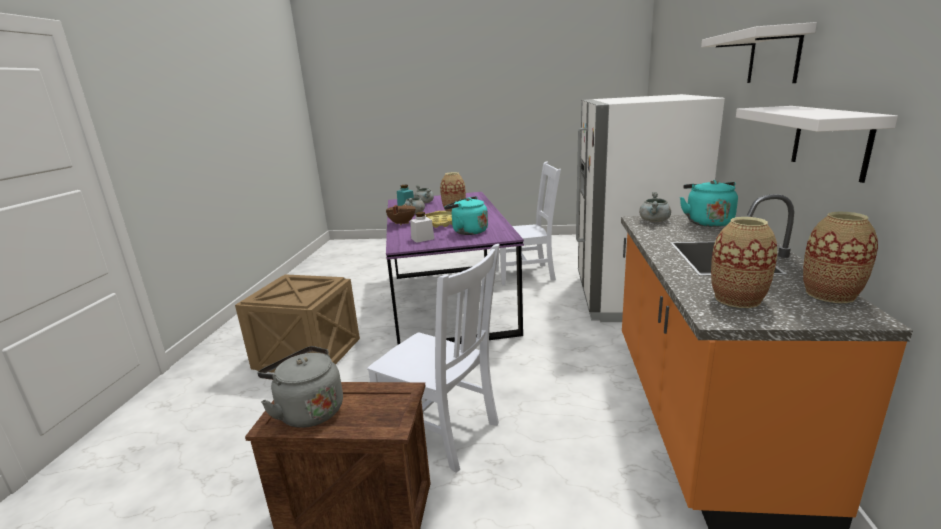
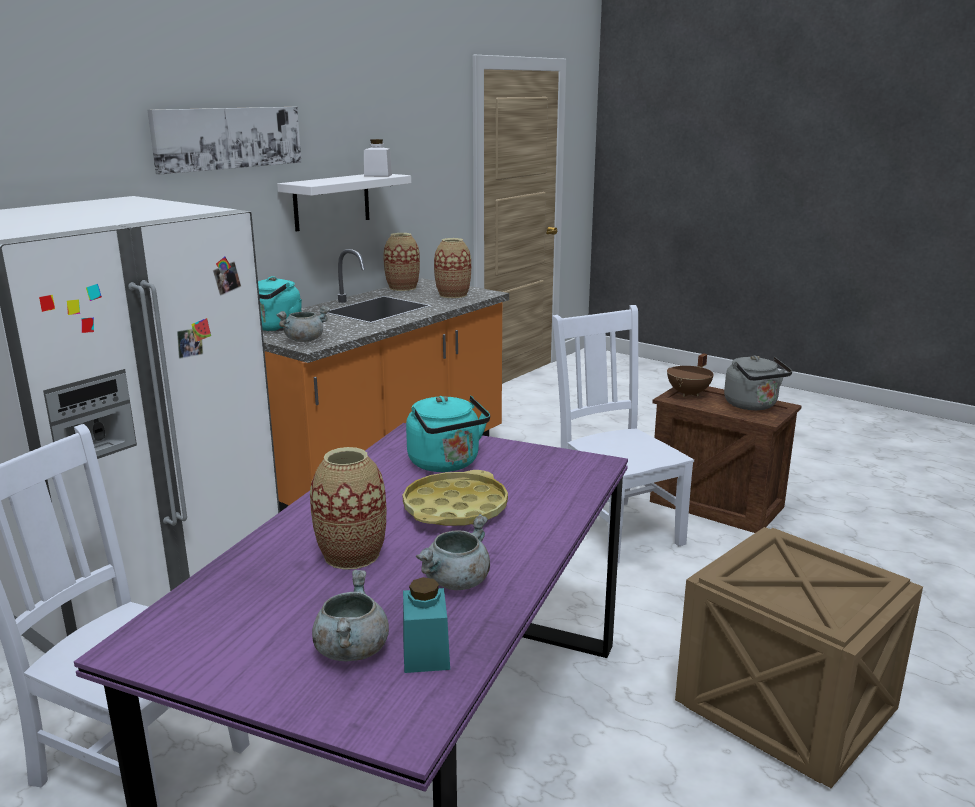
camera: 150 degrees left, 0 degrees up
(401, 223) = (533, 540): brown cooking pot -> brown cooking pot (689, 394)
(422, 239) = (540, 471): white jar -> white jar (378, 175)
(774, 57) = (228, 138): white shelf -> picture

